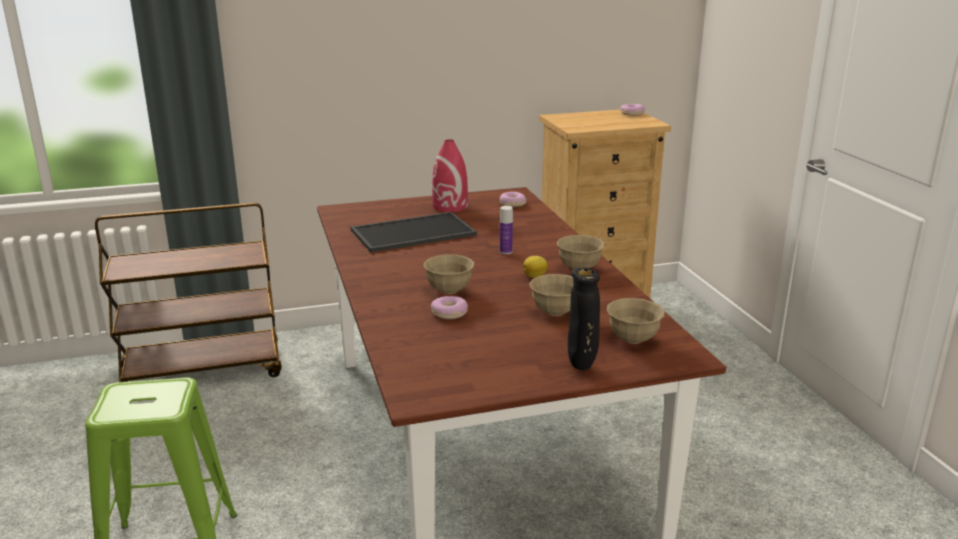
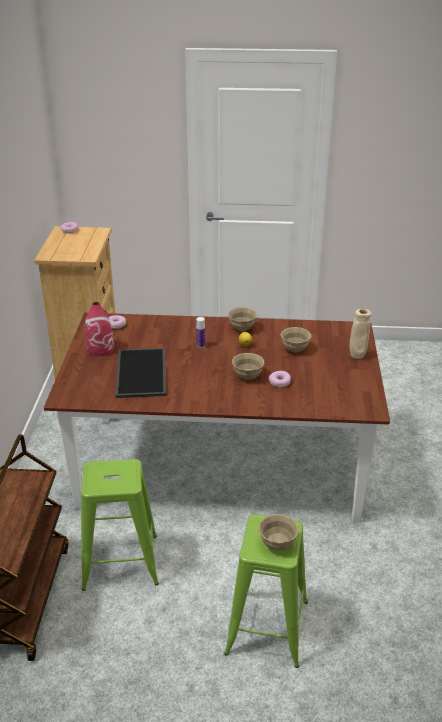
camera: 70 degrees left, 10 degrees up
(267, 414) = (121, 562): none -> green stool
(581, 365) = (357, 356): black vase -> beige vase
(633, 339) = (335, 336): beige bowl -> beige bowl (277, 544)

